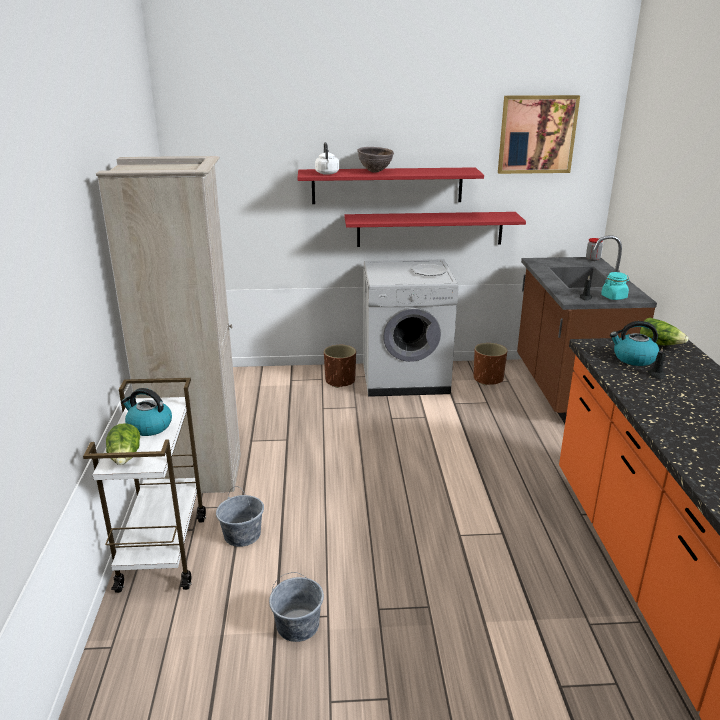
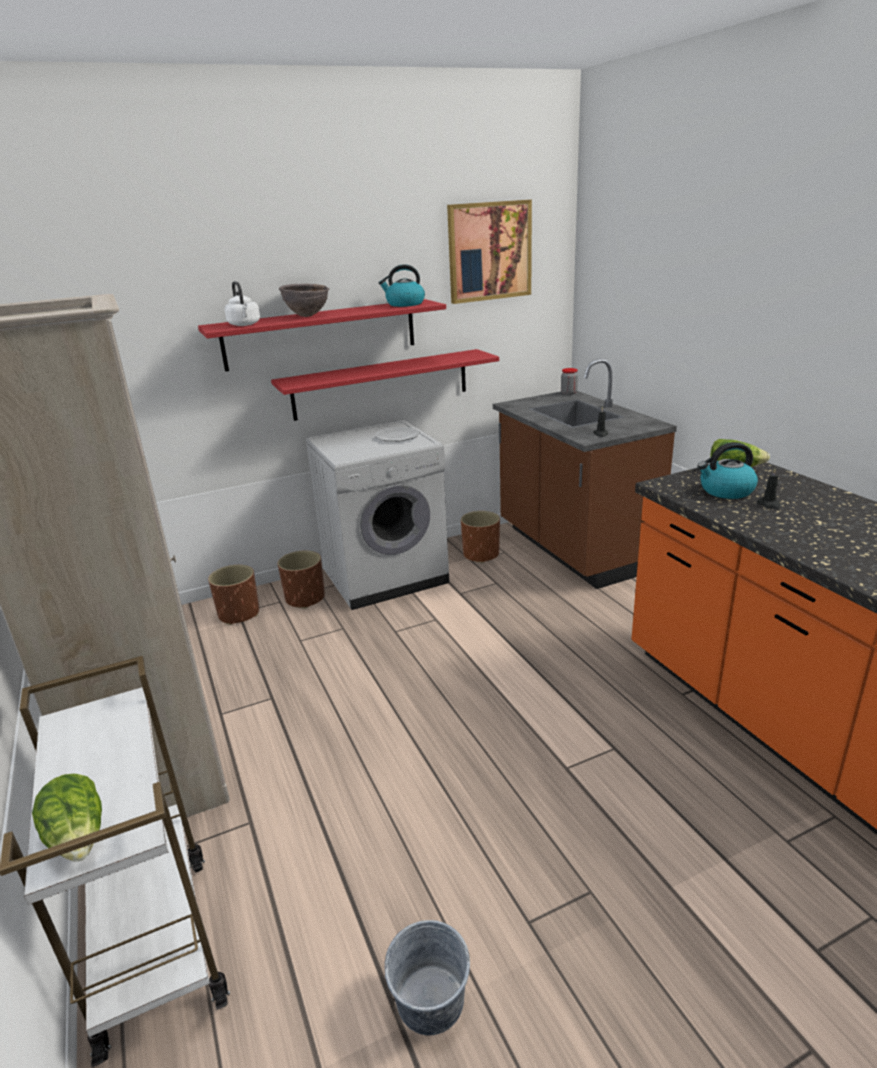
camera: 20 degrees left, 0 degrees up
(149, 426) = (98, 760): kettle -> kettle (404, 304)
(242, 535) = (273, 870): grey bucket -> none
(291, 381) = (239, 614): none -> brown planter
(614, 297) = (629, 428): turquoise jar -> none

